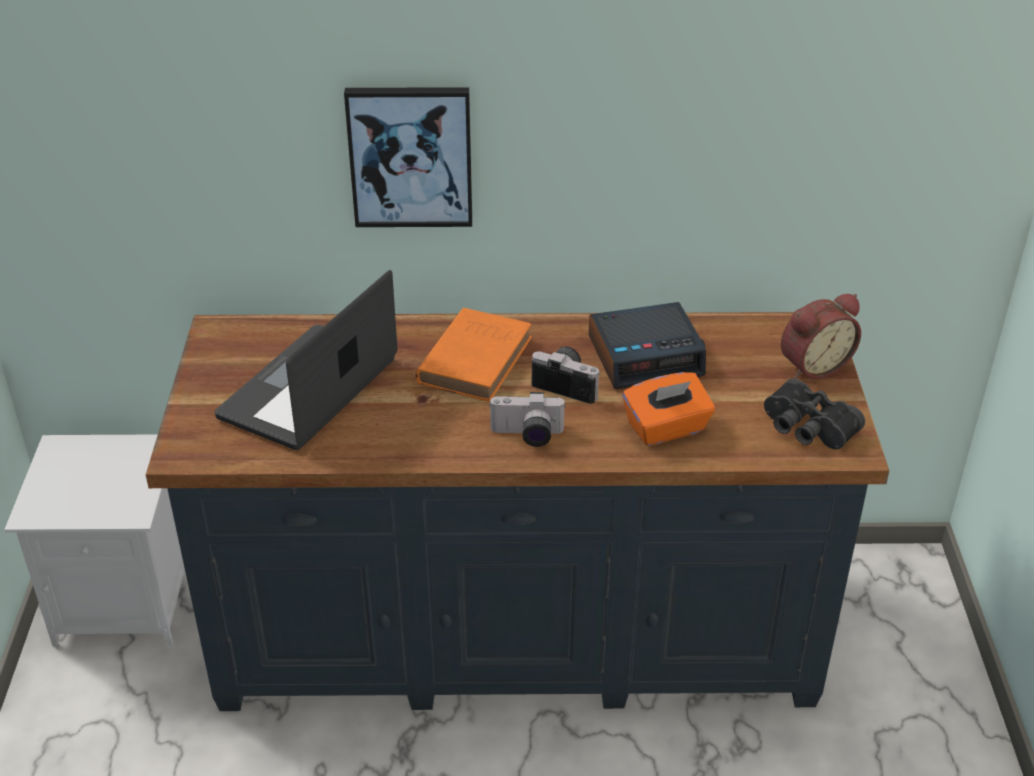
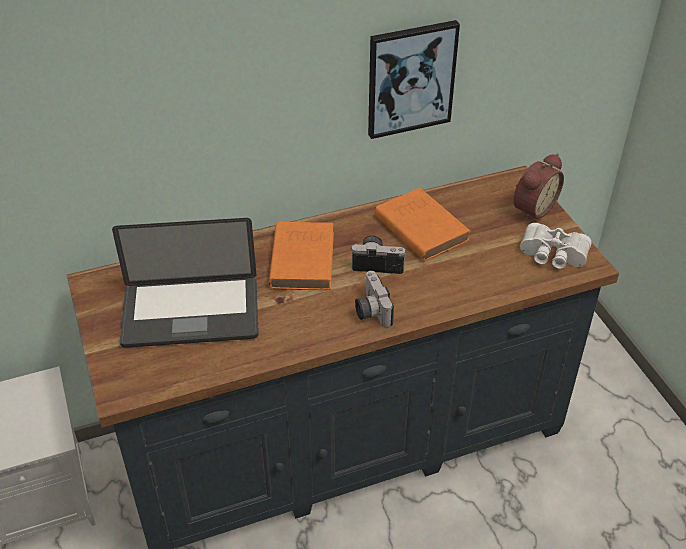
camera: 20 degrees left, 5 degrees up
(309, 389) = (191, 314): laptop -> laptop turned 105 degrees counterclockwise
(410, 156) = (227, 117): picture -> picture (410, 78)
(527, 436) = (370, 310): camera -> camera turned 90 degrees clockwise
(646, 355) = (419, 227): alarm clock -> orange book
(666, 428) = (462, 279): orange tissue box -> none
(806, 429) = (552, 256): black binoculars -> white binoculars

